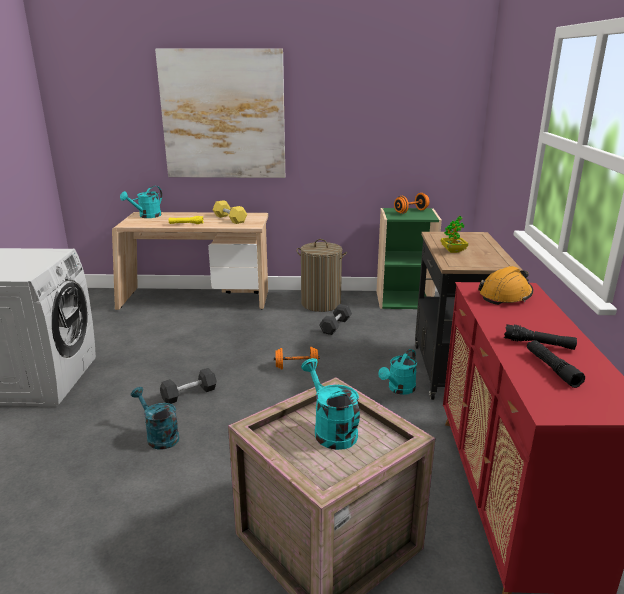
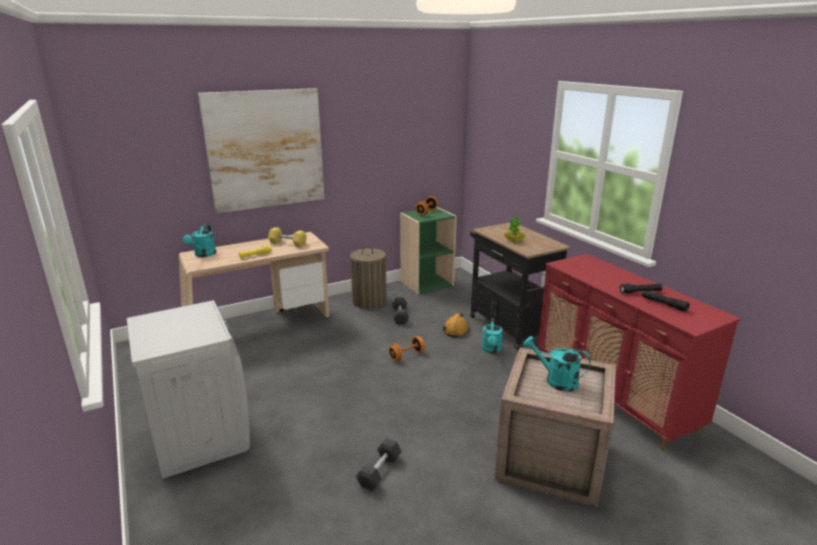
camera: 30 degrees left, 0 degrees up
(159, 436) = (365, 440): turquoise watering can -> none
(189, 394) = (349, 402): black dumbbell -> black dumbbell (379, 471)
(505, 295) = (584, 266): orange hard hat -> orange hard hat (456, 329)

